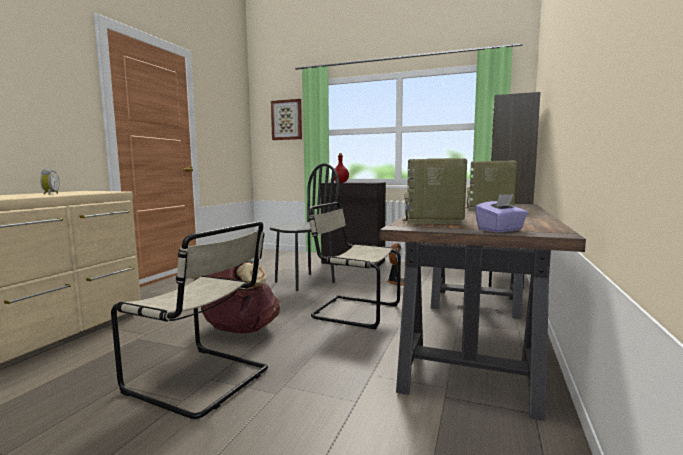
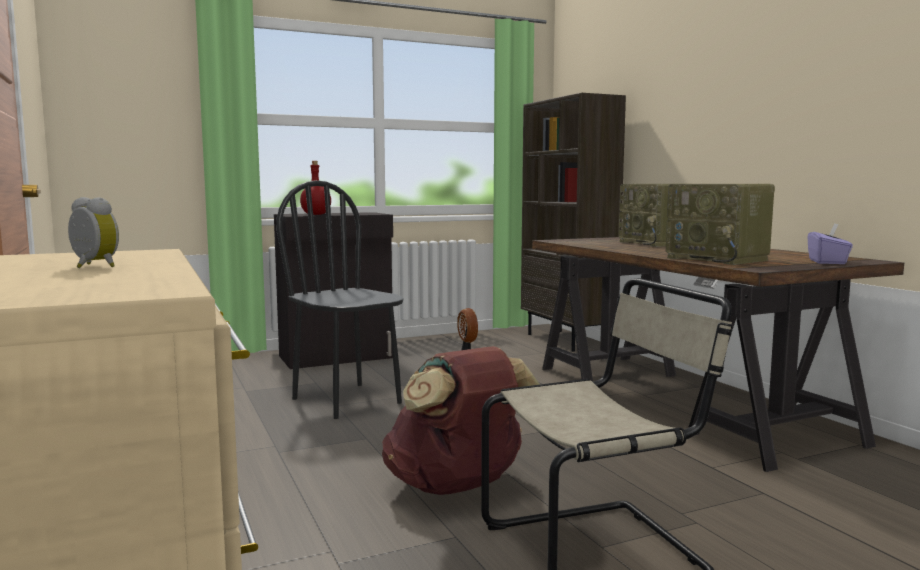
camera: 45 degrees left, 0 degrees up
(287, 120) = (148, 84): picture -> none
(304, 282) = (347, 400): black chair -> black chair turned 45 degrees counterclockwise
(352, 311) = (521, 417): beige chair -> none

